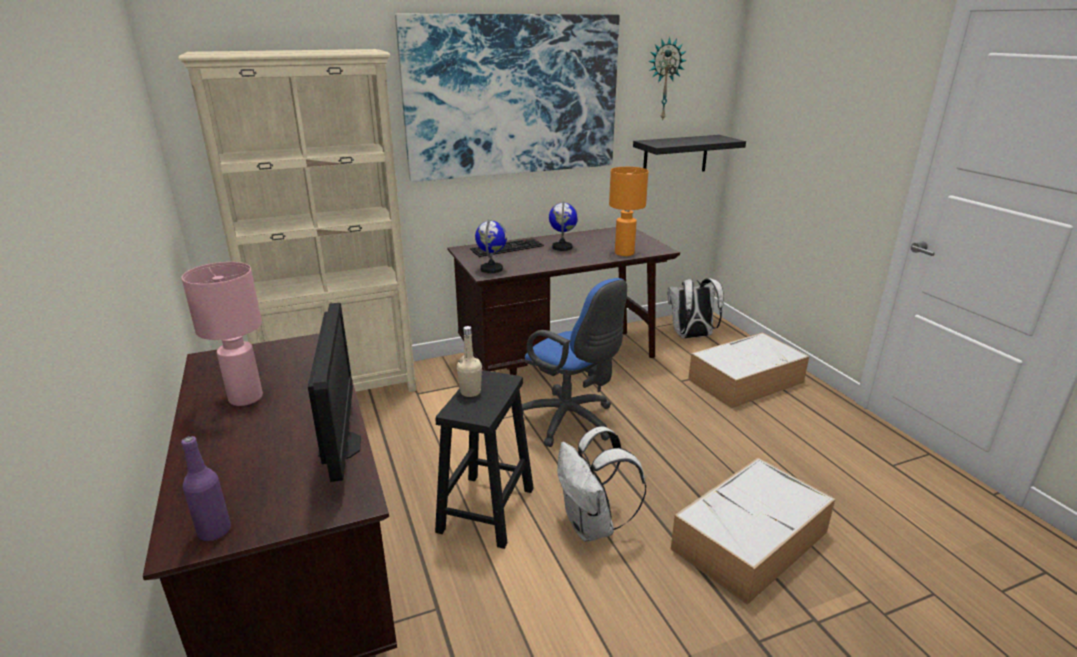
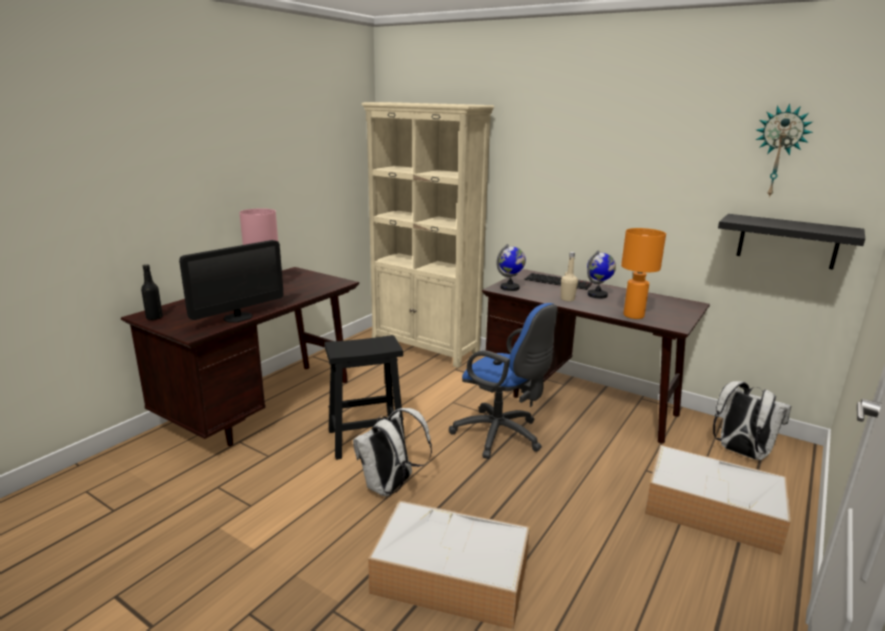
camera: 55 degrees right, 5 degrees down
(214, 531) = (154, 318): purple bottle -> black bottle
(470, 392) = (363, 342): beige bottle -> beige bottle (567, 299)
(513, 96) = (598, 152): picture -> none
(571, 422) = (502, 436): blue office chair -> blue office chair turned 60 degrees counterclockwise

